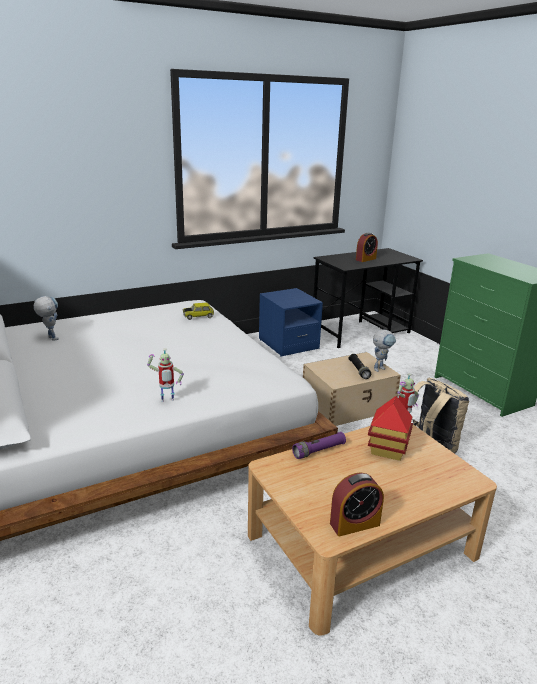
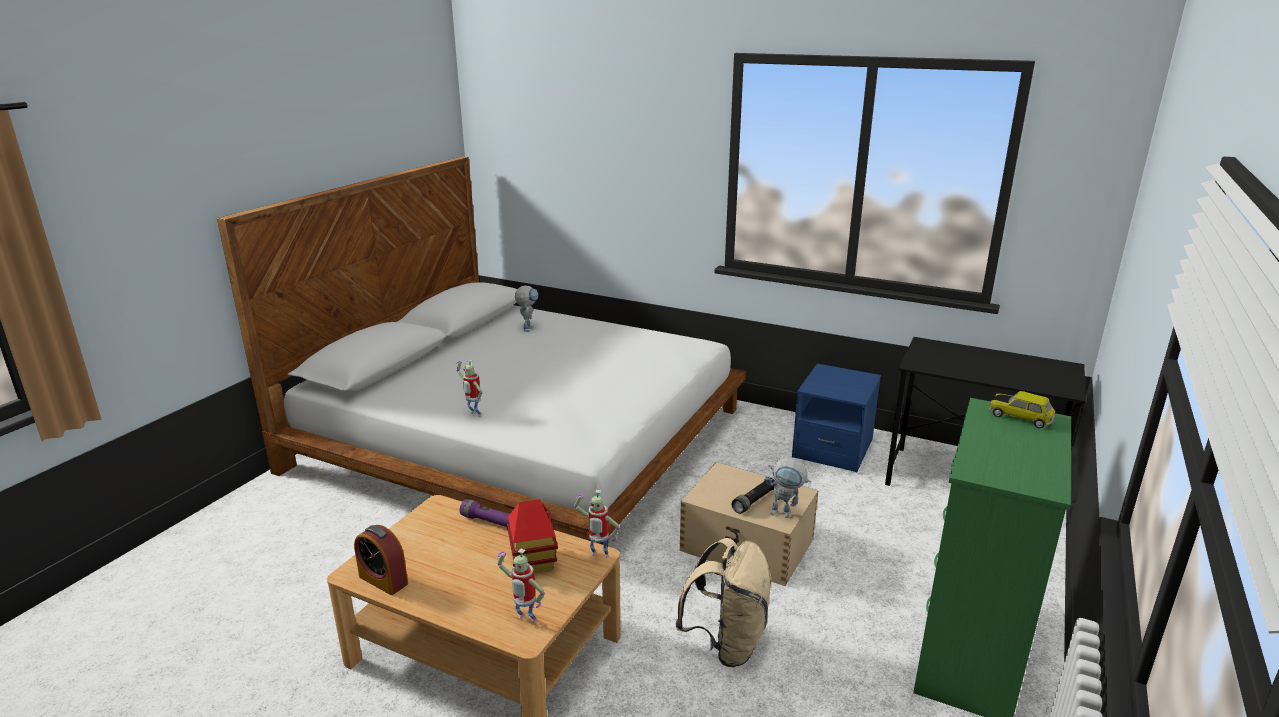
camera: 55 degrees right, 0 degrees up
(198, 316) = (670, 358): toy car -> toy car (1021, 417)
(365, 259) = (981, 365): alarm clock -> none
(455, 475) = (525, 621): none -> toy robot

